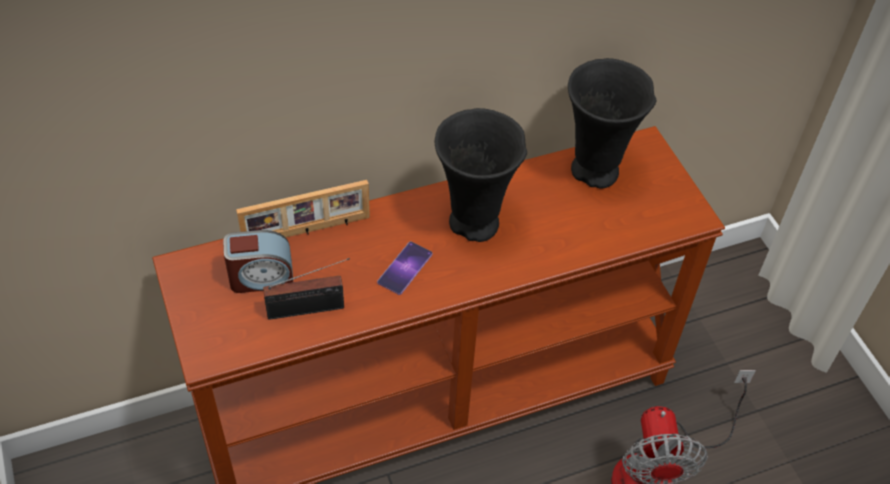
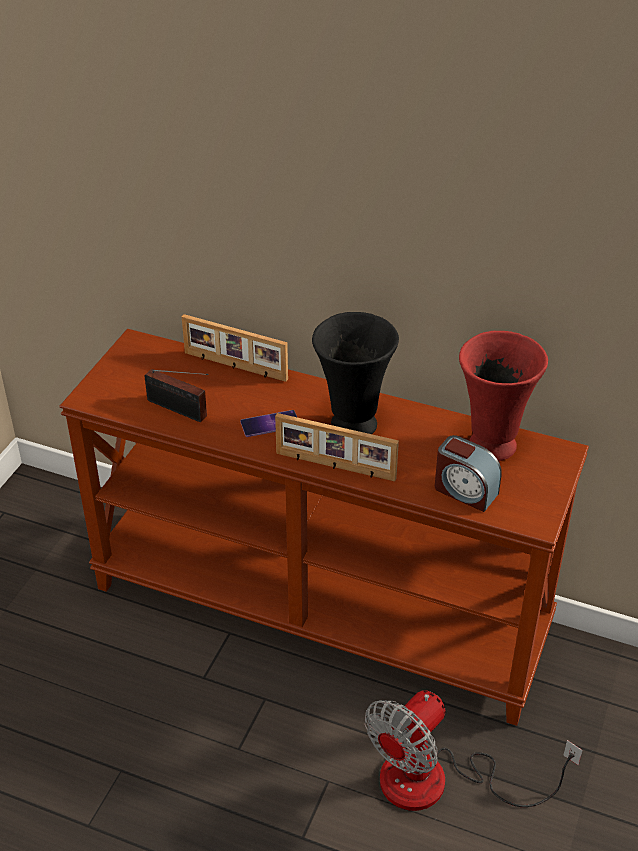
camera: 45 degrees right, 10 degrees down
(261, 277) = (173, 375): alarm clock -> alarm clock (465, 491)
(504, 272) = (335, 467): none -> picture frame
(595, 172) = (491, 447): black vase -> red vase

